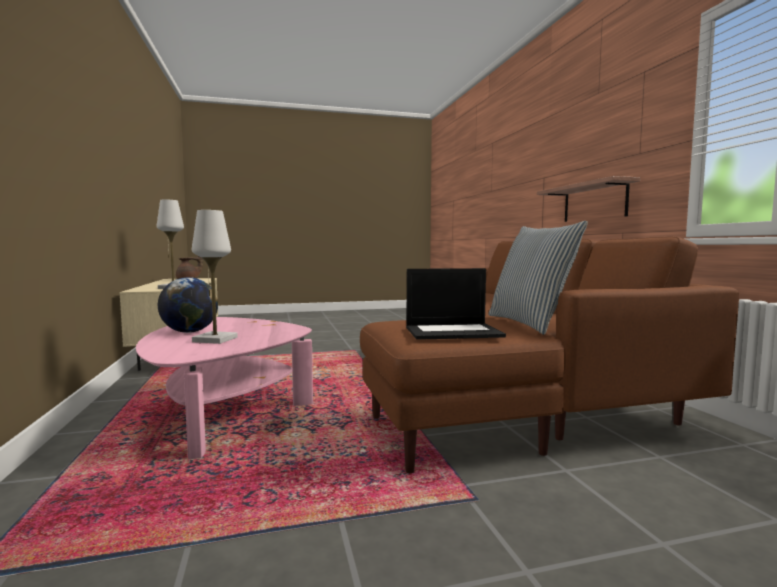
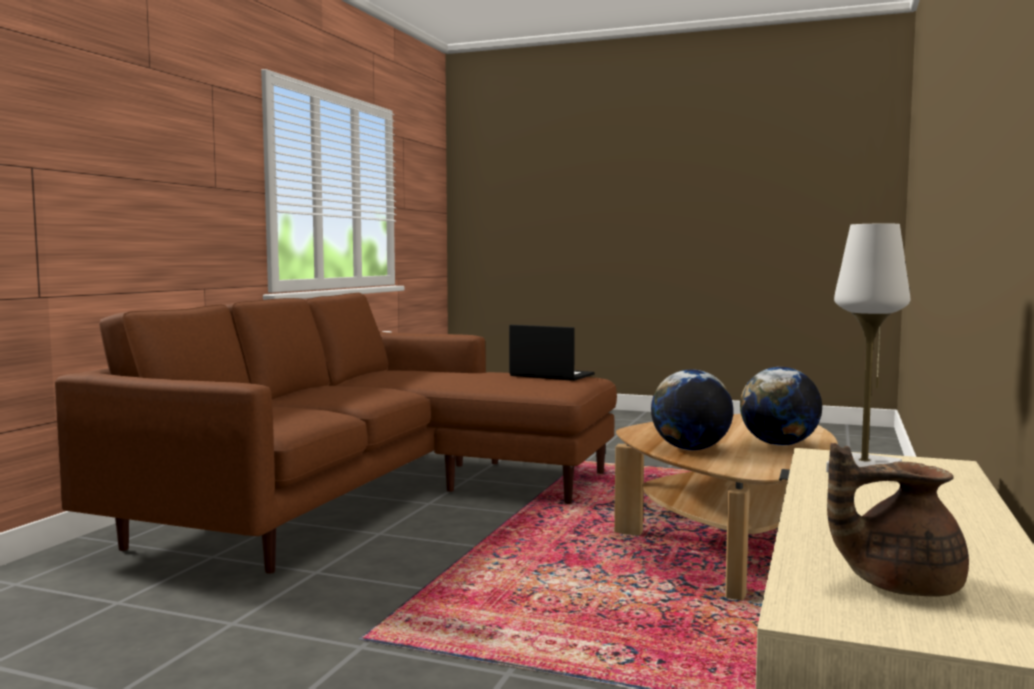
camera: 145 degrees left, 0 degrees up
(215, 339) = (743, 429): white table lamp -> none
(225, 411) = (732, 545): pink coffee table -> brown coffee table
(249, 323) = (690, 449): none -> globe
(530, 324) = (463, 374): pillow -> none
(594, 202) = (165, 241): shelf -> none

